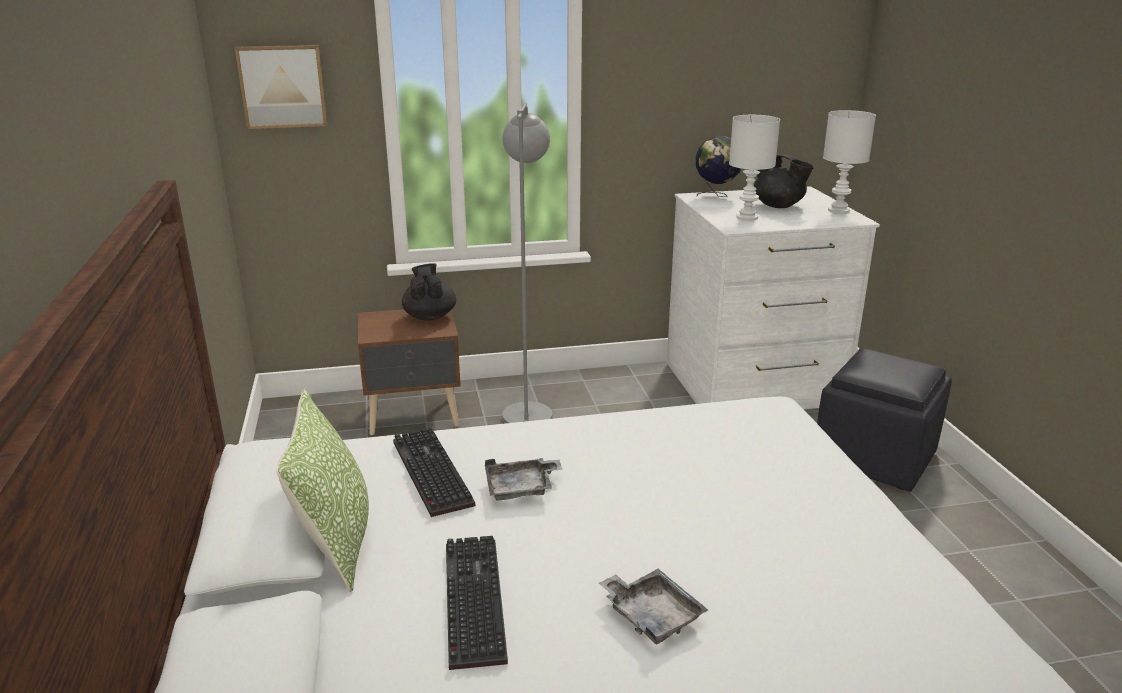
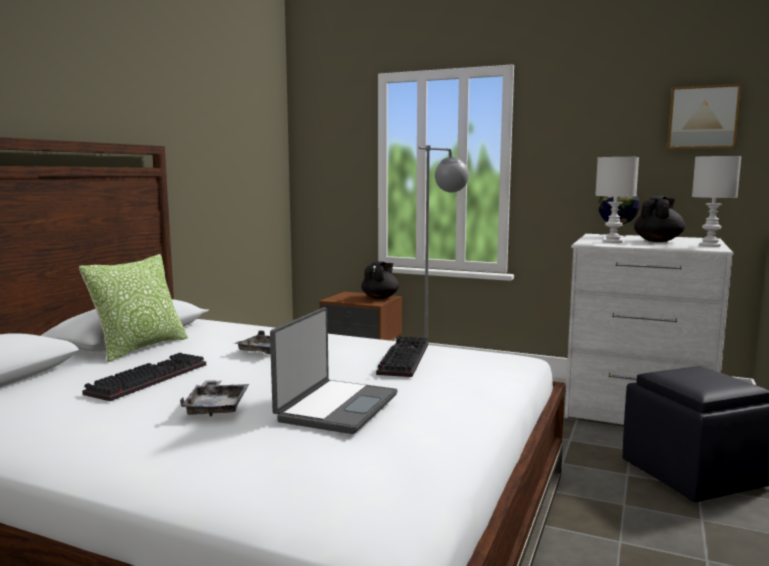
camera: 35 degrees right, 15 degrees down
(282, 86) = (324, 143): picture -> picture (702, 117)
(428, 472) = (234, 336): keyboard -> keyboard (402, 358)
(766, 560) = (336, 407): none -> laptop
(779, 206) = (658, 241): black teapot -> black teapot turned 135 degrees counterclockwise

